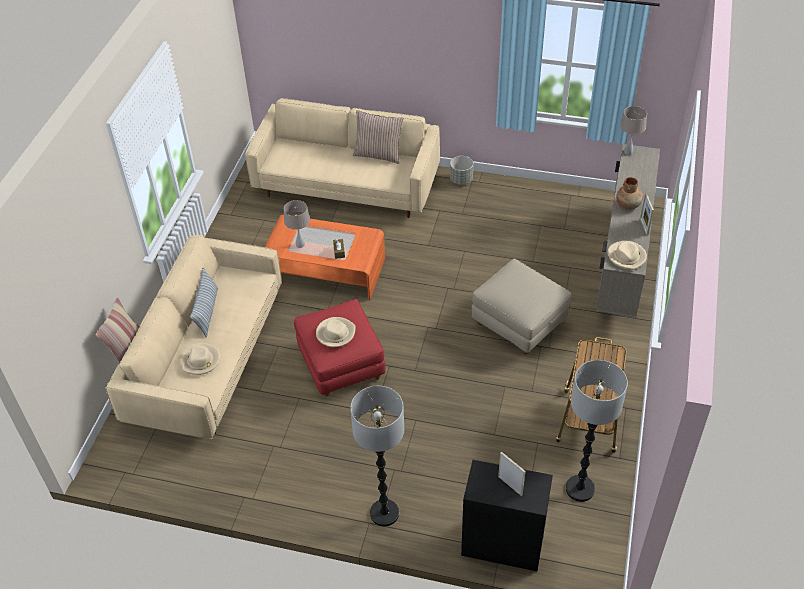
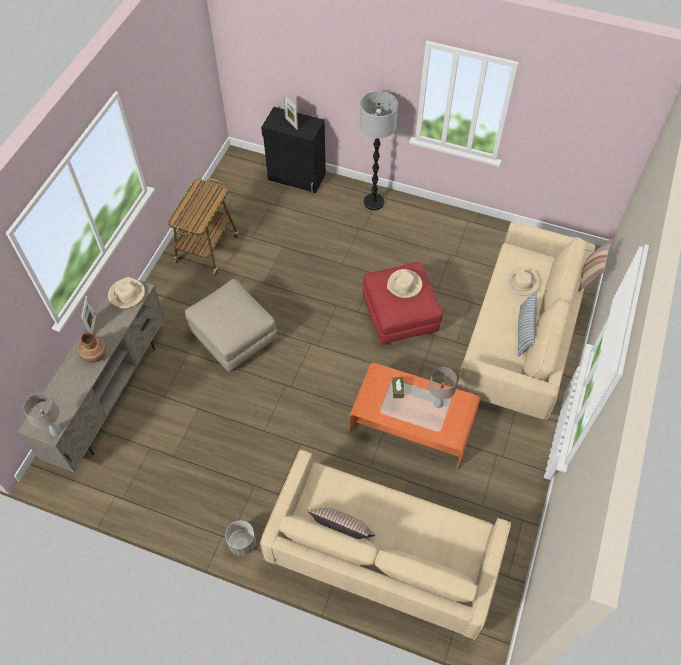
camera: 175 degrees left, 10 degrees up
(579, 489) = (233, 204): floor lamp -> none

